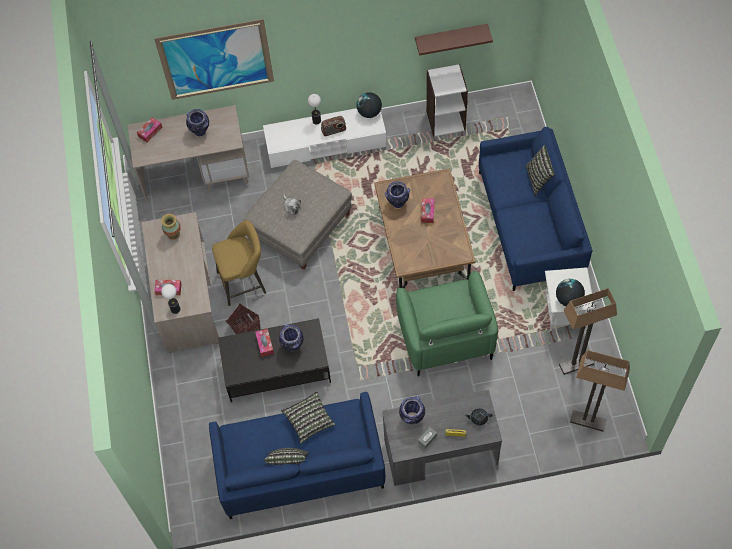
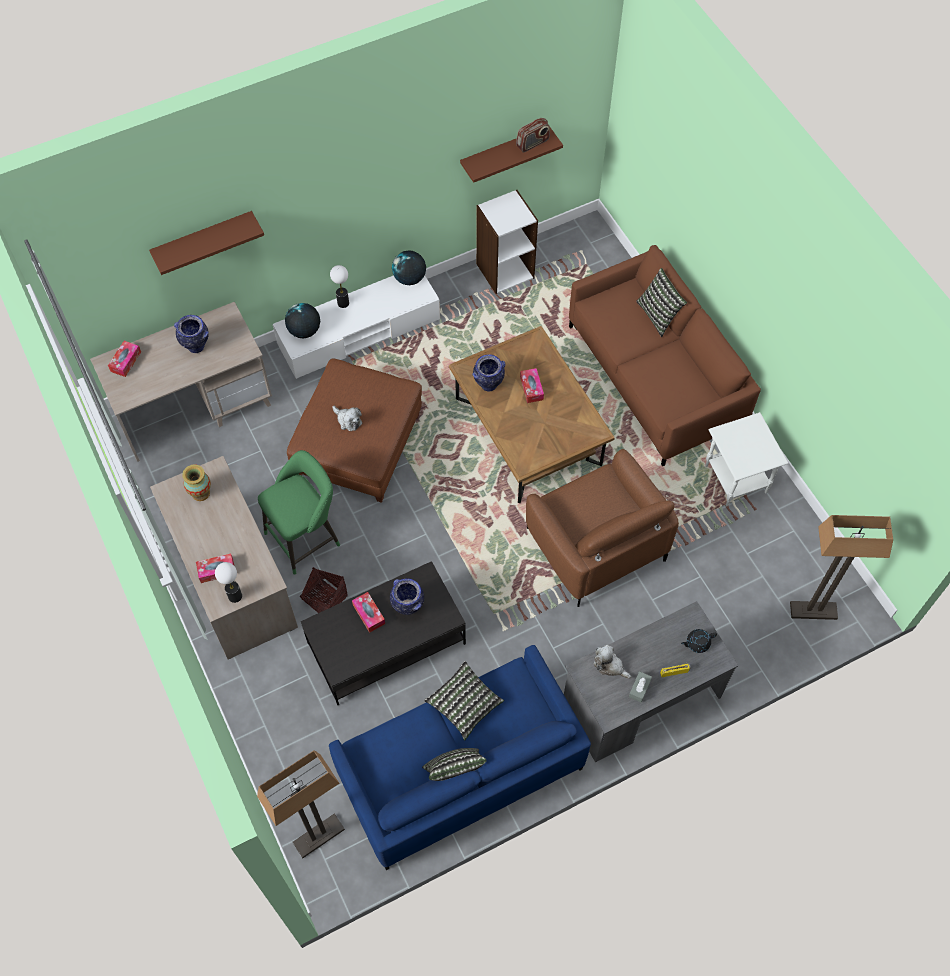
camera: 20 degrees left, 0 degrees up
(216, 60) = (203, 240): picture -> brown shelf
(244, 282) = (306, 537): yellow stool -> green stool
(300, 225) = (358, 444): grey ottoman -> brown ottoman
(334, 131) = (370, 311): radio -> radio (532, 143)
(412, 418) = (609, 666): vase -> plush toy
(445, 335) = (595, 544): green armchair -> brown armchair
(529, 224) = (654, 377): blue sofa -> brown sofa
(568, 299) = (751, 458): globe -> globe (304, 331)
(576, 364) = (773, 541): floor lamp -> floor lamp (318, 836)

